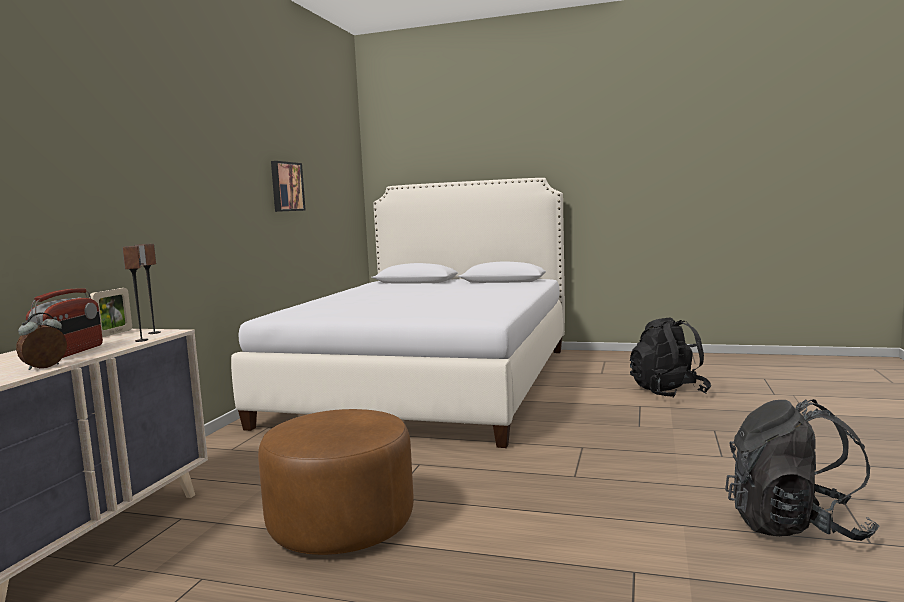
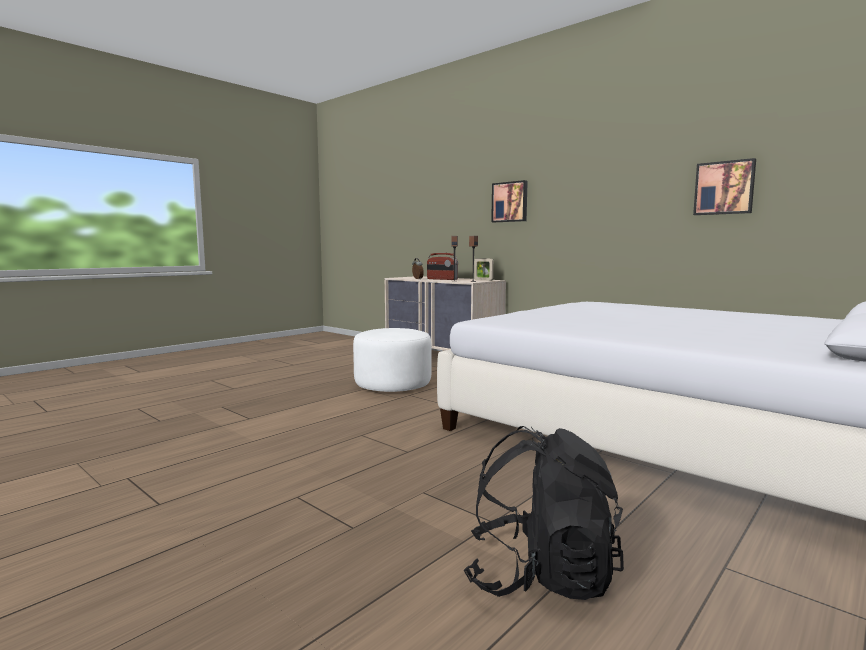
camera: 115 degrees right, 0 degrees up
(89, 179) = (510, 202): none -> picture
(341, 525) = (393, 385): brown ottoman -> white ottoman
(795, 526) = (184, 467): black backpack -> none

